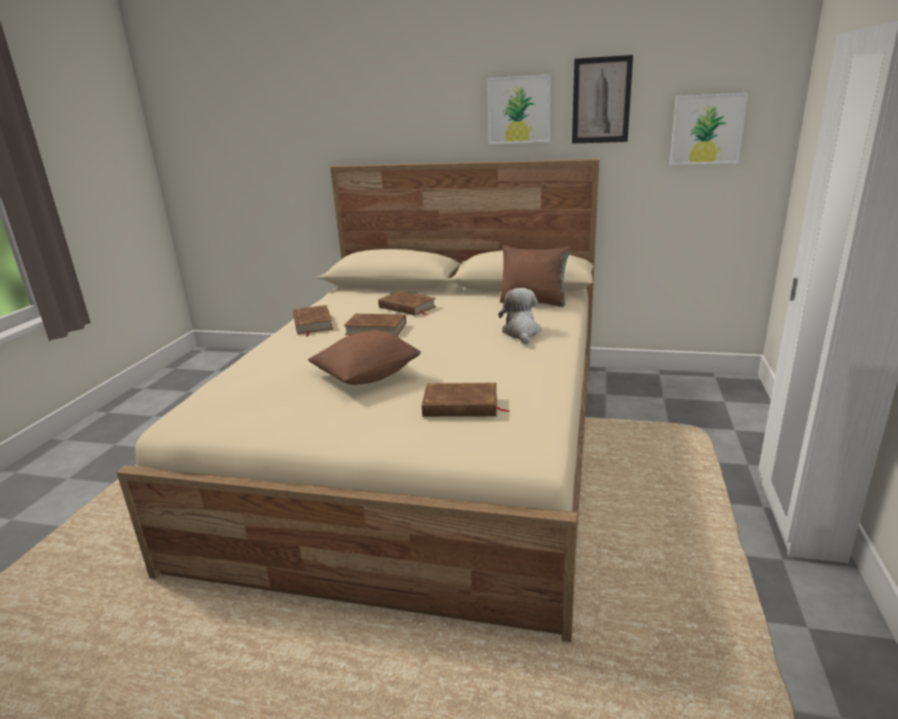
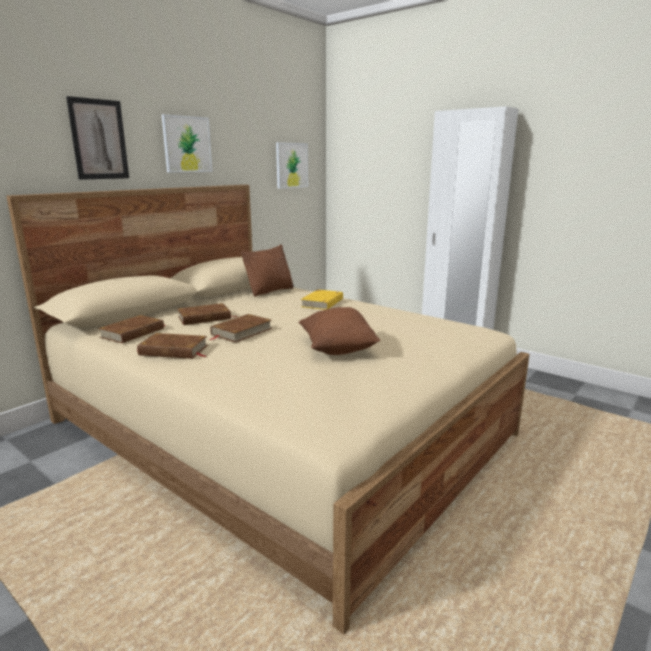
camera: 65 degrees left, 5 degrees down
(461, 406) = (422, 333): brown book -> brown book (133, 333)
(521, 333) = (322, 303): plush toy -> yellow book
(601, 100) = (238, 141): picture -> picture (99, 139)

